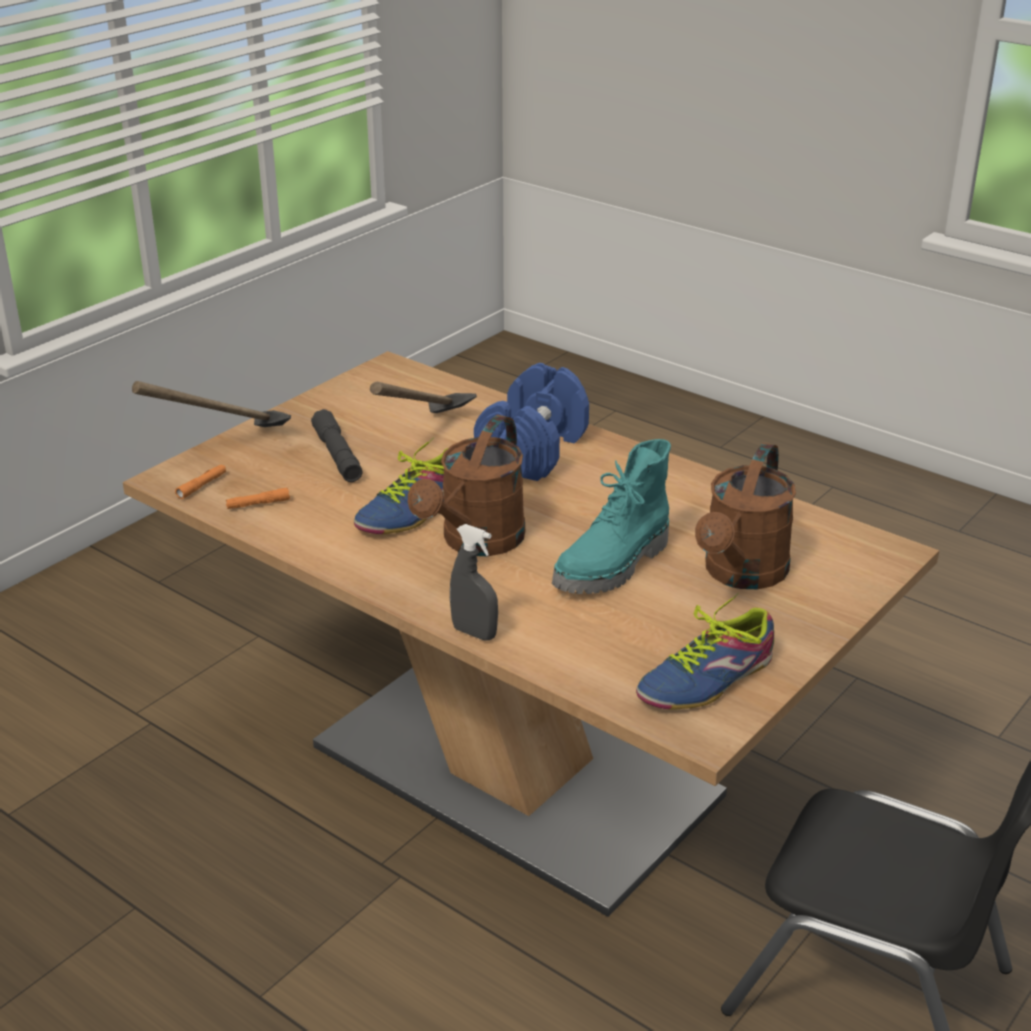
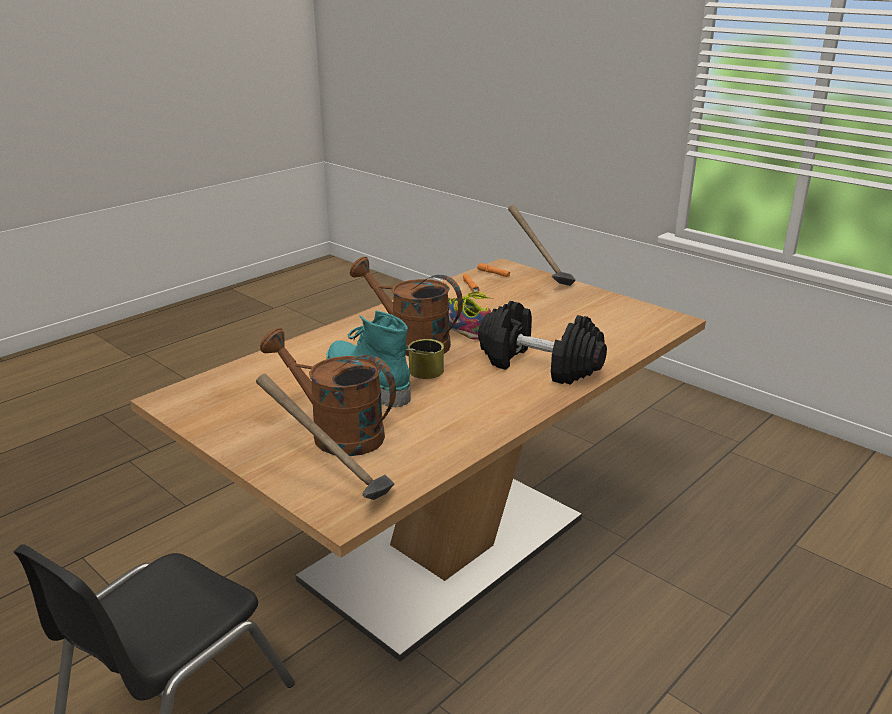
camera: 95 degrees right, 5 degrees down
(337, 456) = (531, 305): grey flashlight -> none
(424, 439) = (555, 330): hammer -> hammer (329, 484)
(474, 633) = (309, 339): grey spray bottle -> none
(532, 451) = (539, 365): blue dumbbell -> black dumbbell
(578, 526) = (423, 376): none -> can
(707, 679) = (218, 405): shoe -> none

